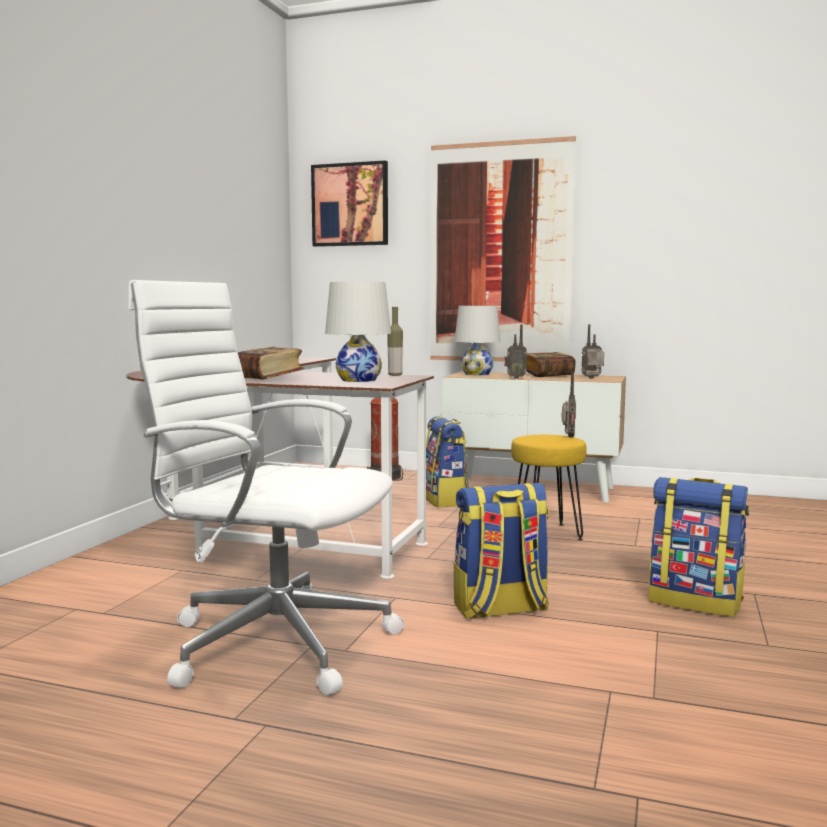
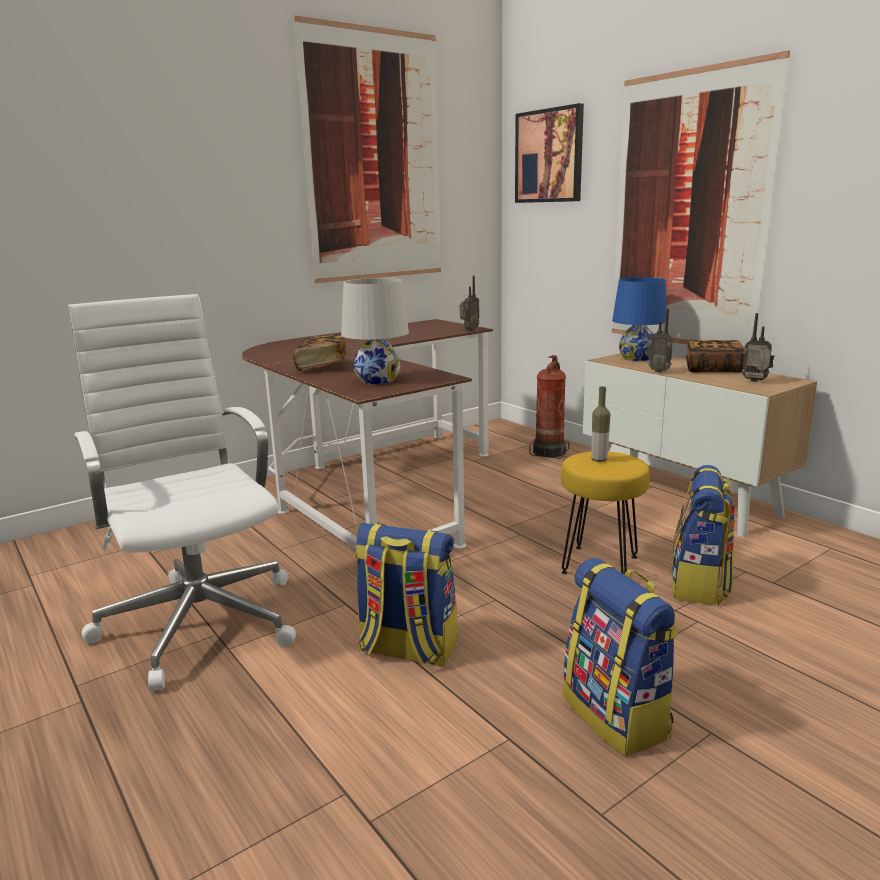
camera: 35 degrees right, 10 degrees up
(209, 187) = (374, 158): none -> picture
(395, 375) = (437, 373): bottle -> bottle (599, 460)
(445, 500) = (564, 494): backpack -> backpack (699, 585)
(476, 374) = (636, 358): white table lamp -> blue table lamp
(567, 437) = (632, 463): radio -> radio (469, 330)

